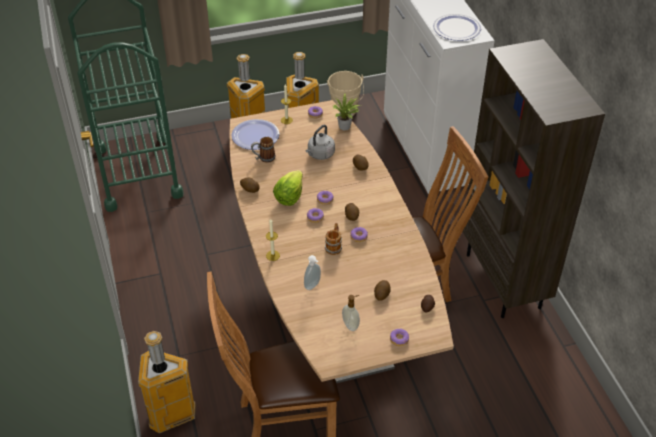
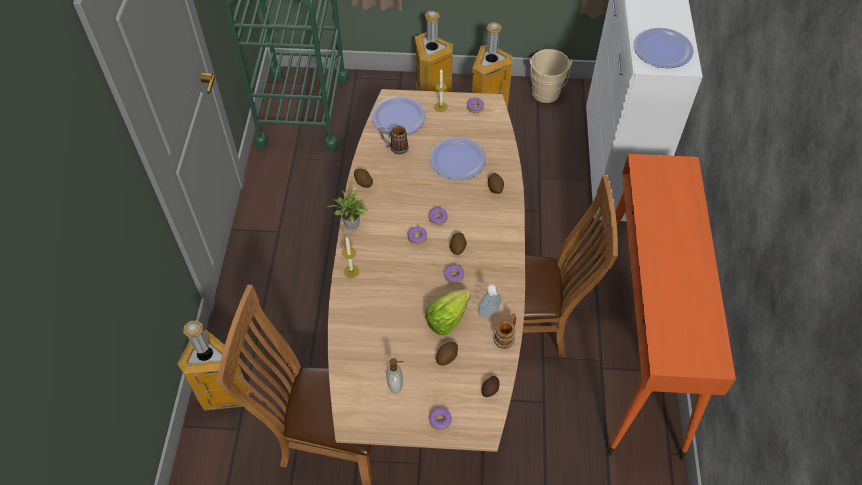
camera: 20 degrees right, 10 degrees up
(289, 196) = (401, 203): lettuce -> lettuce (447, 319)
(313, 286) = (377, 322): soap dispenser -> soap dispenser (489, 313)
(320, 155) = (457, 160): grey kettle -> plate
(334, 246) = (421, 279): mug -> mug (506, 336)
(346, 127) = (501, 133): potted plant -> potted plant (353, 225)
(504, 281) = (635, 352): brown bookcase -> orange console table

